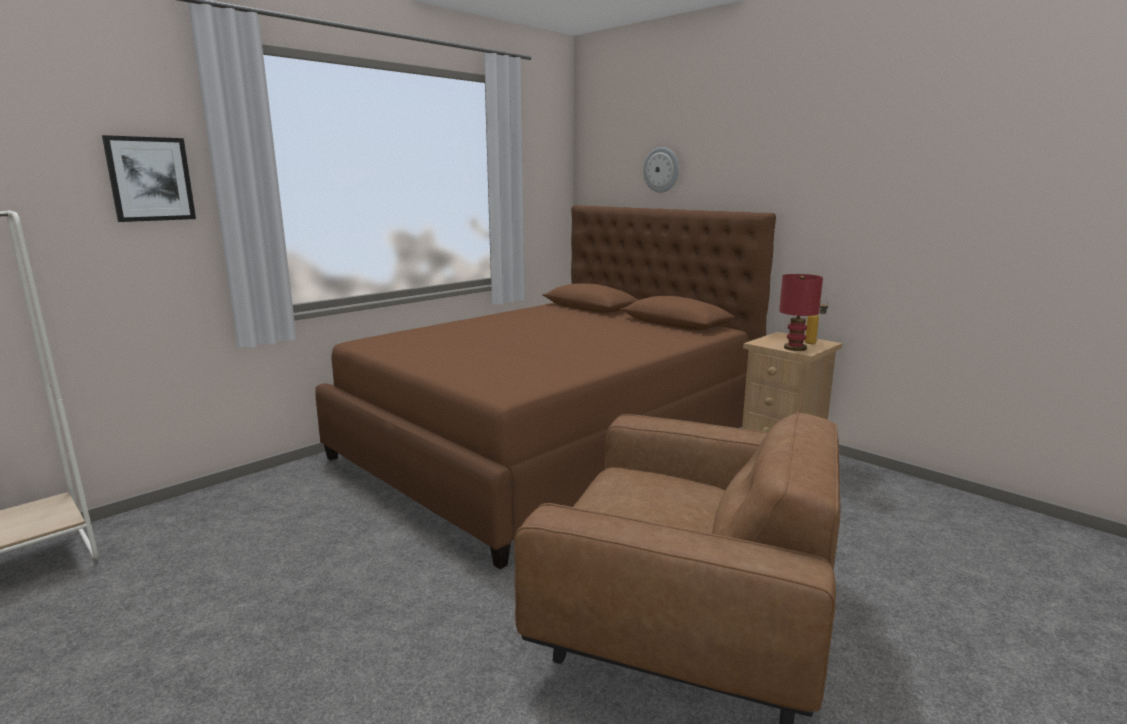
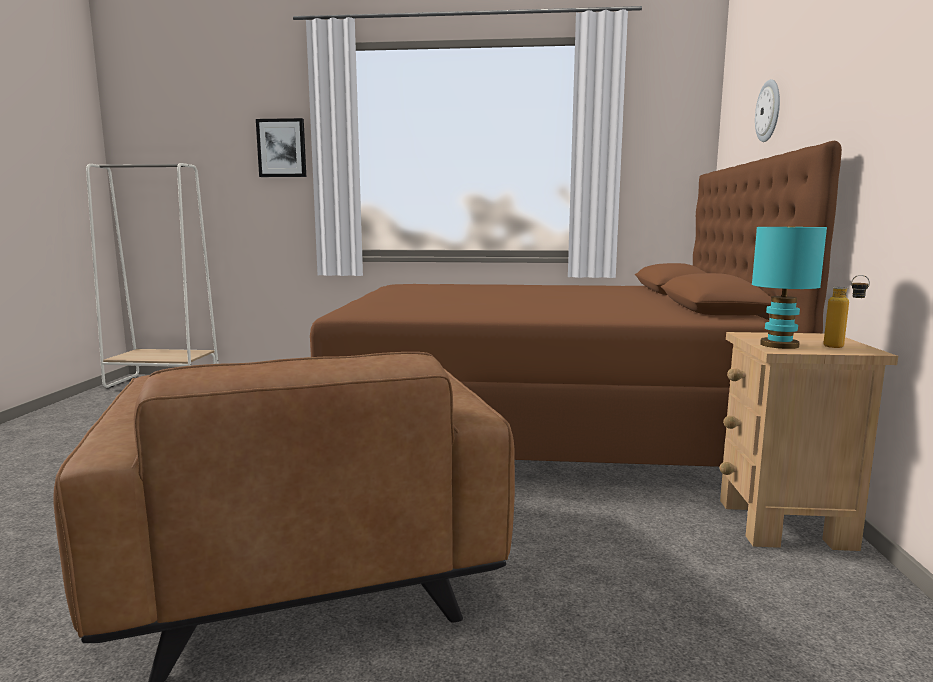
camera: 50 degrees right, 5 degrees down
(794, 348) = (778, 345): red table lamp -> turquoise table lamp

